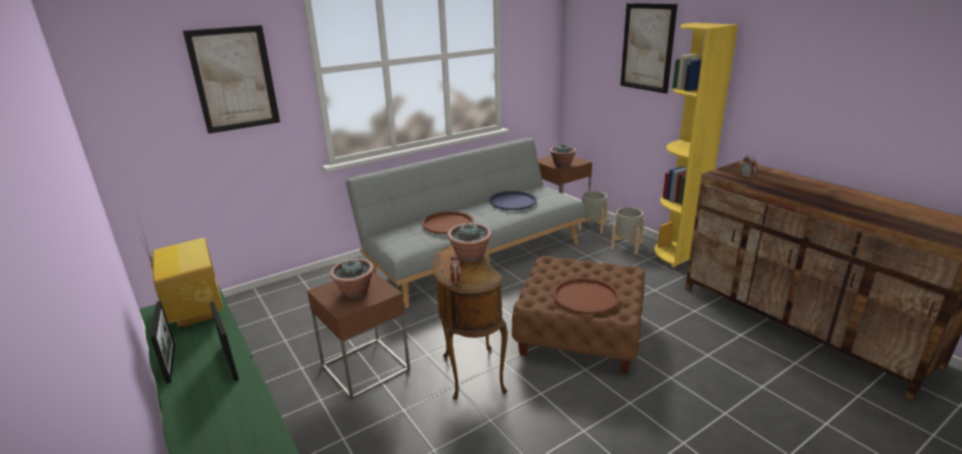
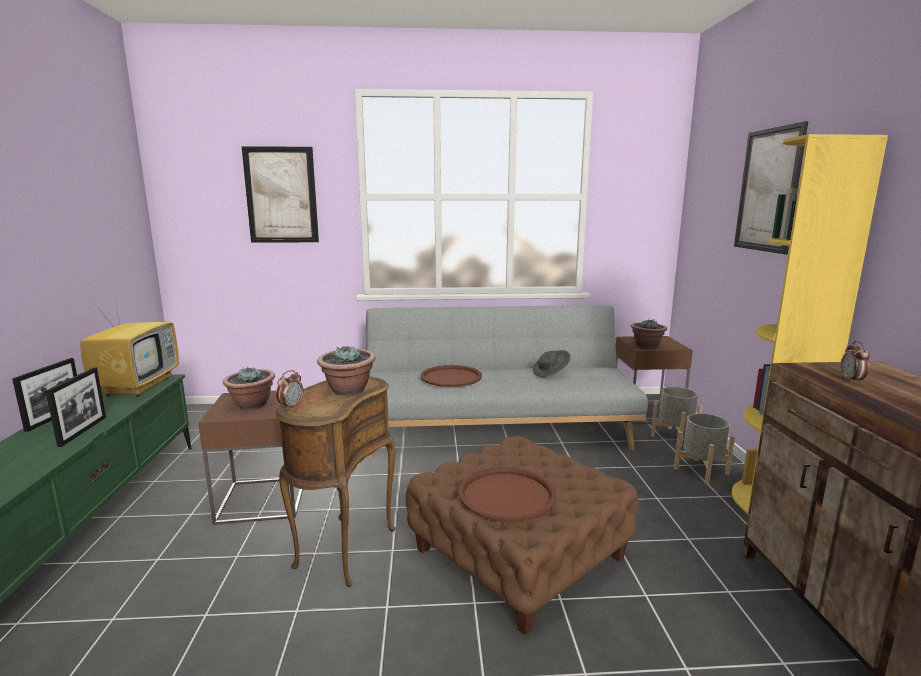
camera: 30 degrees right, 10 degrees down
(512, 201) = (551, 373): blue tray -> grey hat

